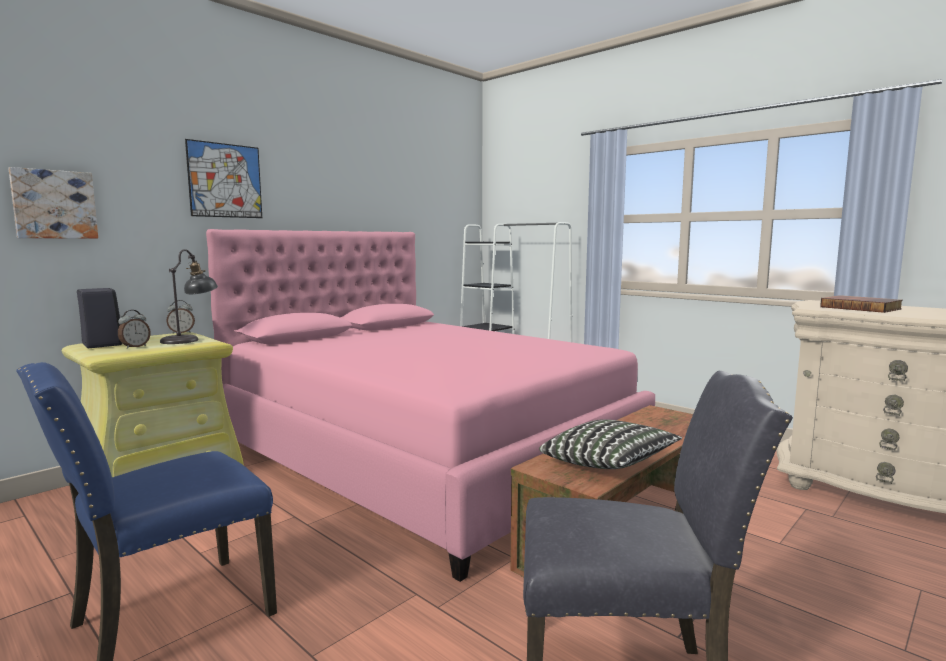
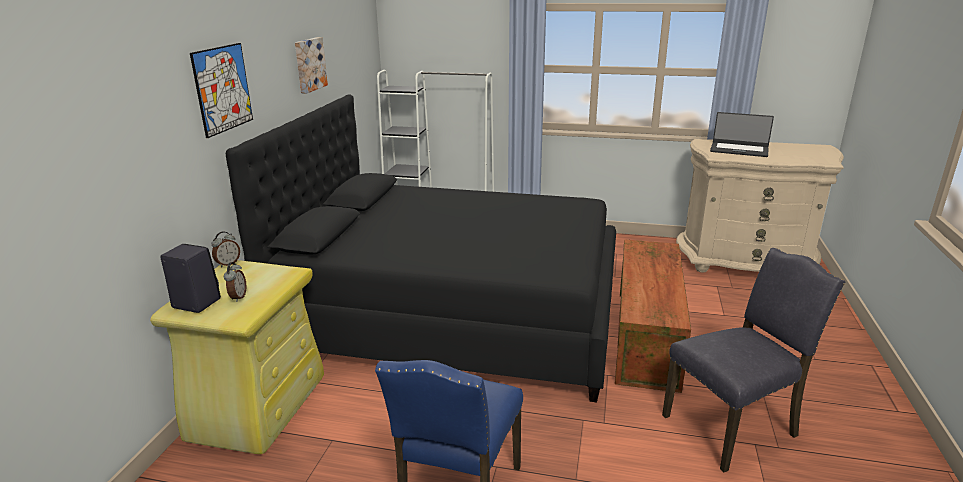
camera: 30 degrees left, 15 degrees up
(54, 204) = (111, 168): picture -> picture (309, 64)
(190, 338) = (261, 270): grey table lamp -> none
(427, 456) = (454, 313): pink bed -> black bed
(608, 465) = (667, 302): pillow -> none
(861, 308) = (739, 150): book -> laptop

